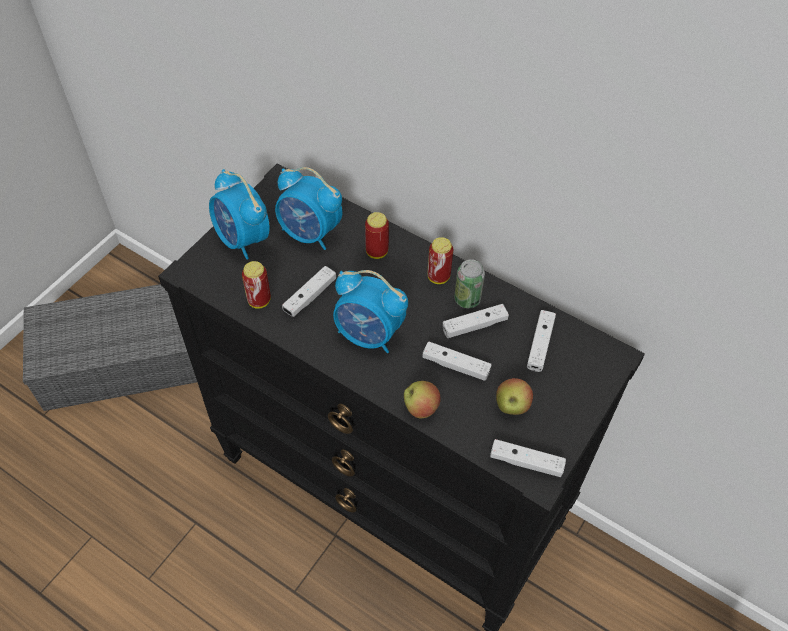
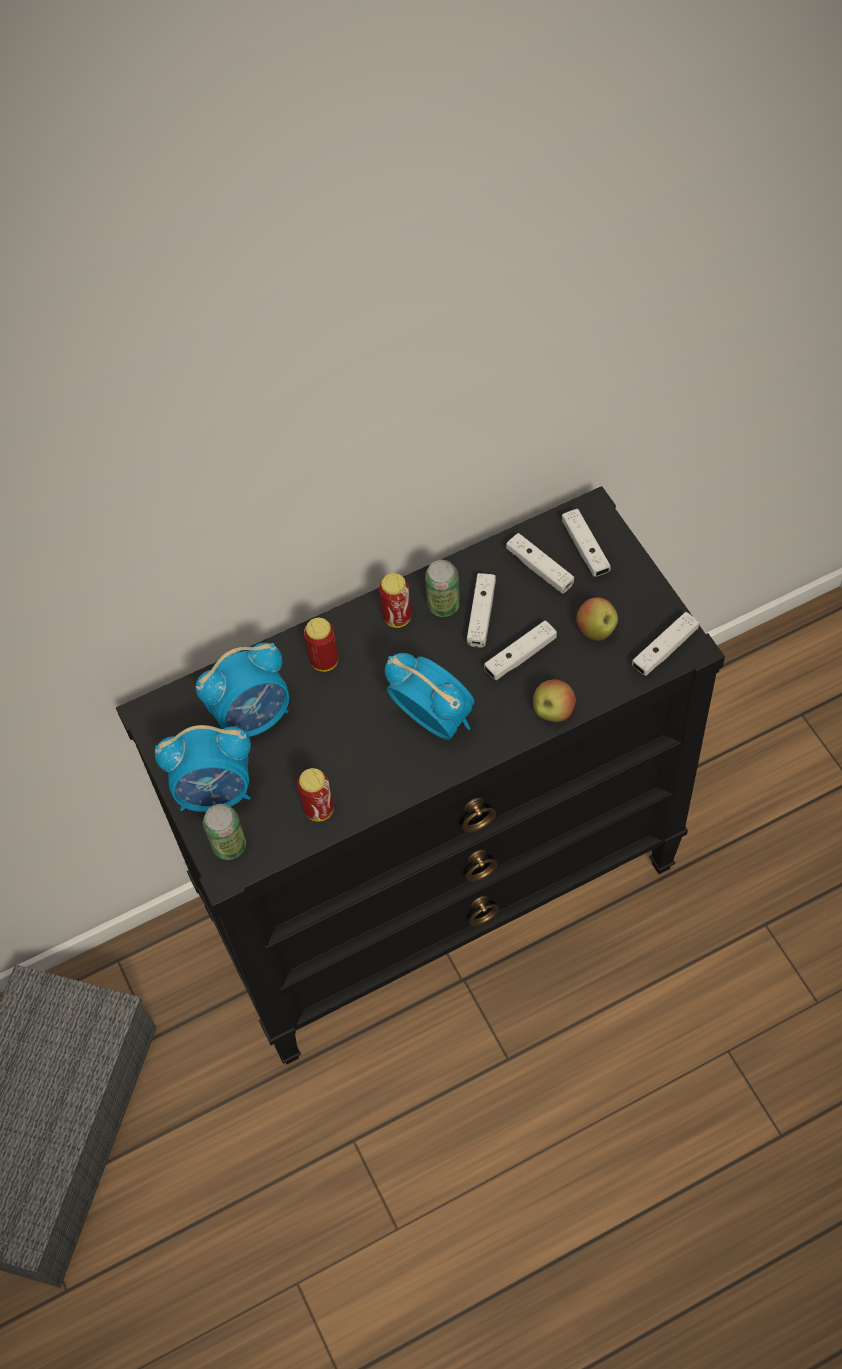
camera: 55 degrees left, 5 degrees up
(206, 264) = (229, 845): none -> can
(310, 296) = (345, 755): white game controller -> white game controller (585, 548)
(369, 335) = (433, 719): alarm clock -> alarm clock turned 105 degrees counterclockwise

